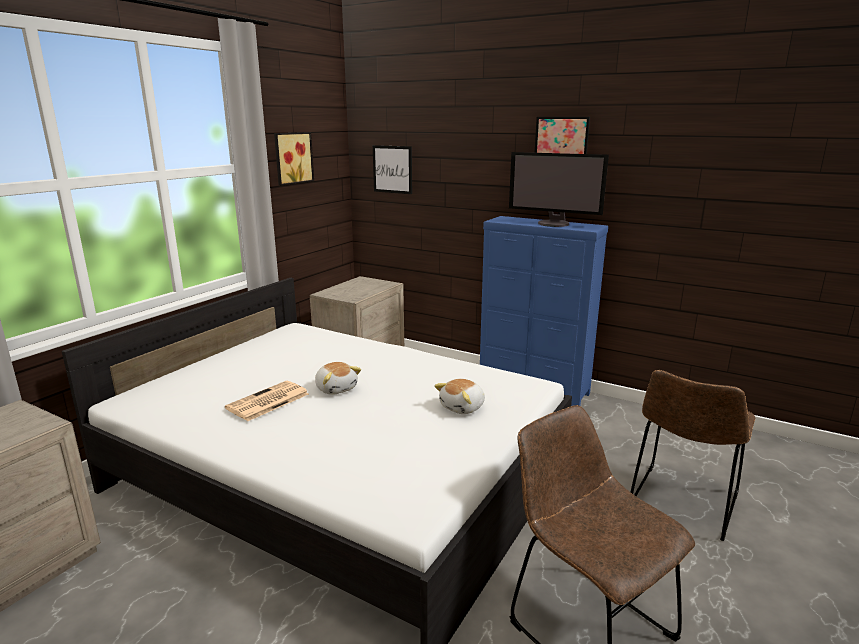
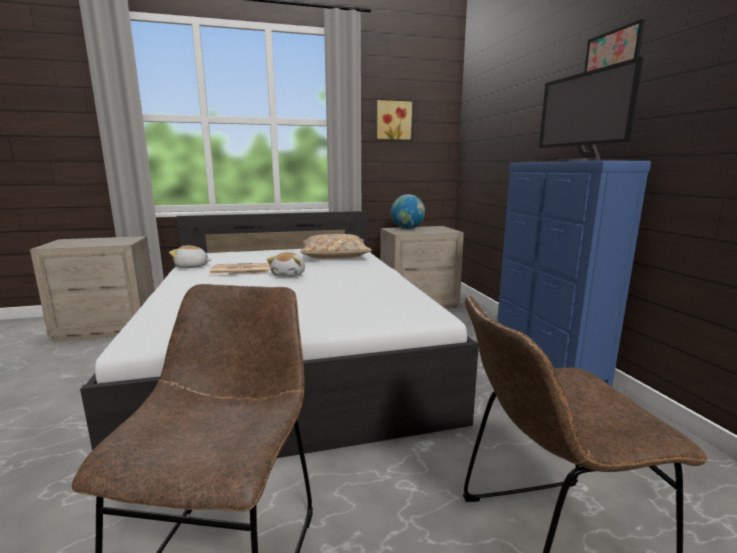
camera: 45 degrees right, 5 degrees down
(309, 346) = (334, 256): none -> beige pillow
(340, 289) = (407, 228): none -> globe
(392, 169) = (481, 130): picture -> none
(463, 407) = (332, 307): plush toy -> plush toy (192, 267)

